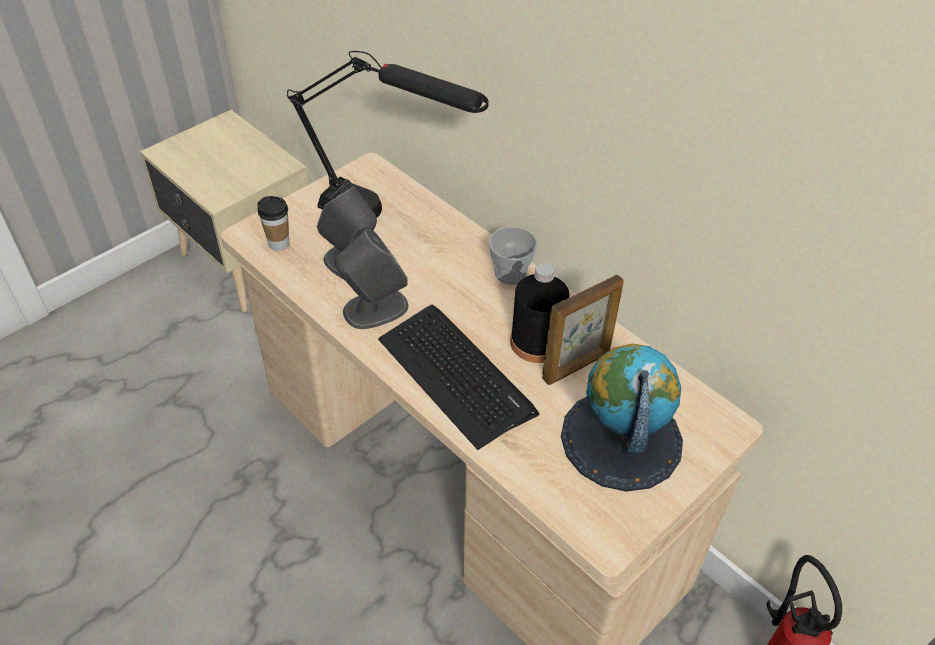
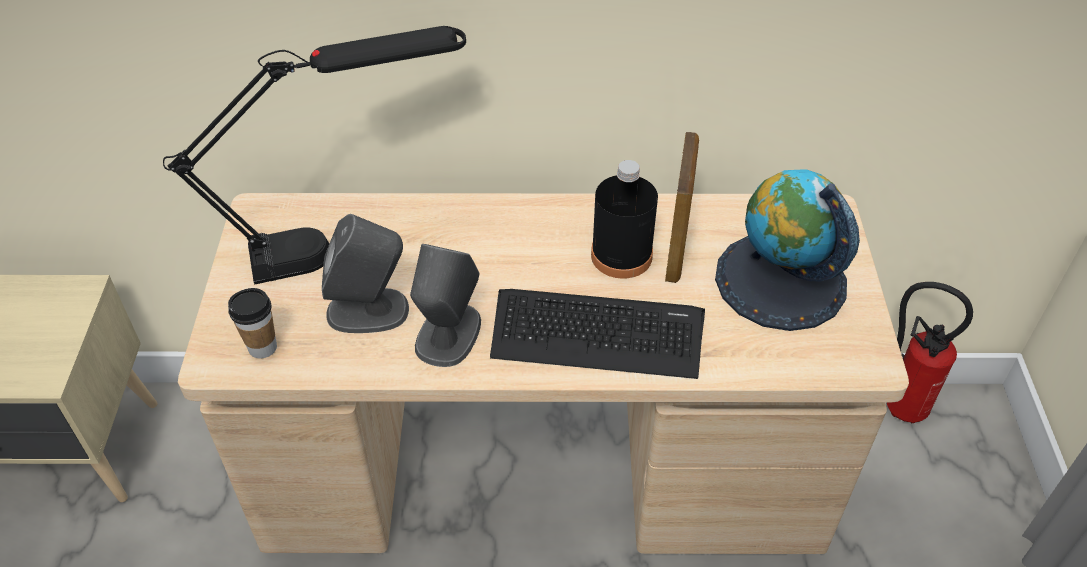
camera: 45 degrees left, 0 degrees up
(510, 273) = (523, 215): cup -> none

